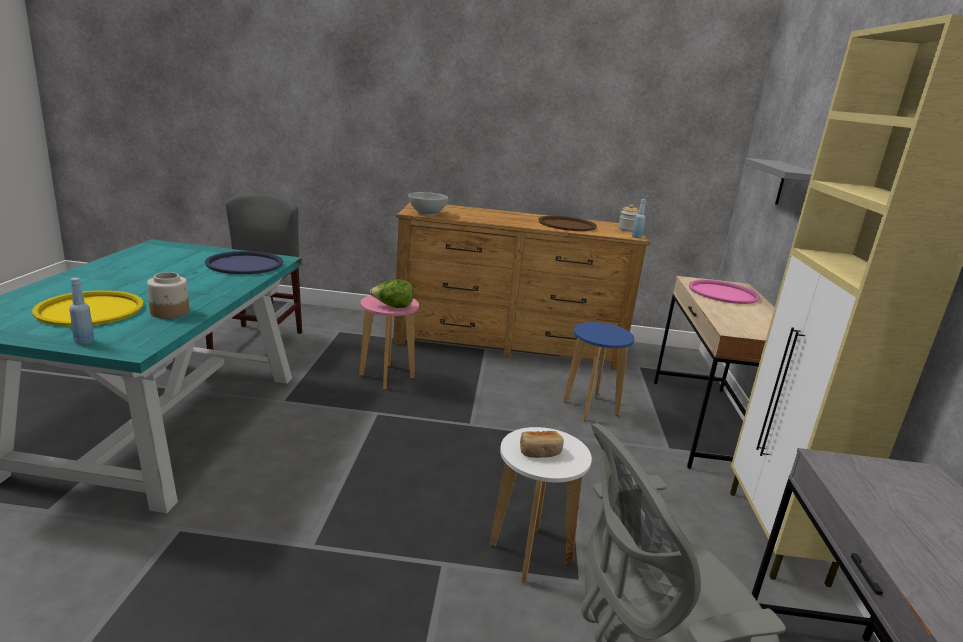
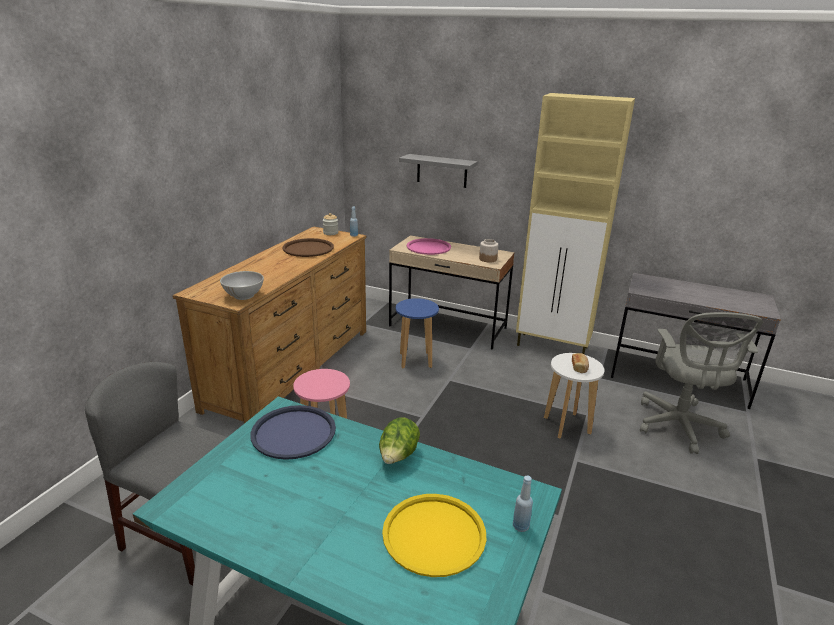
camera: 70 degrees left, 5 degrees up
(170, 312) = (445, 478): jar -> jar (488, 259)
(392, 307) = (334, 383): lettuce -> lettuce (398, 456)

